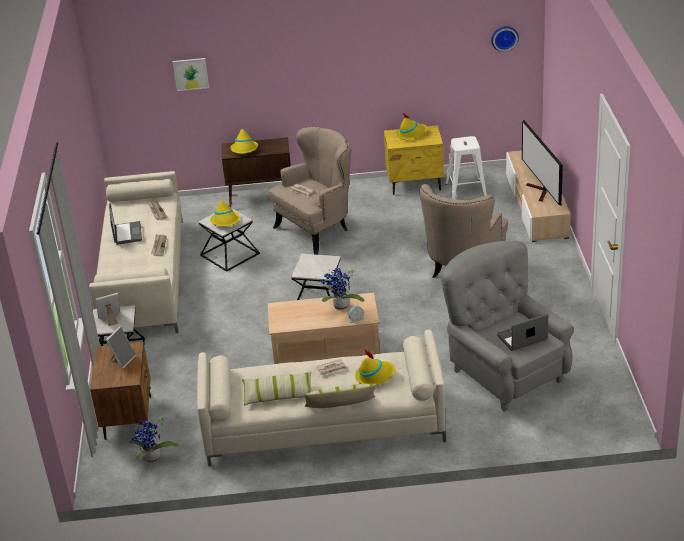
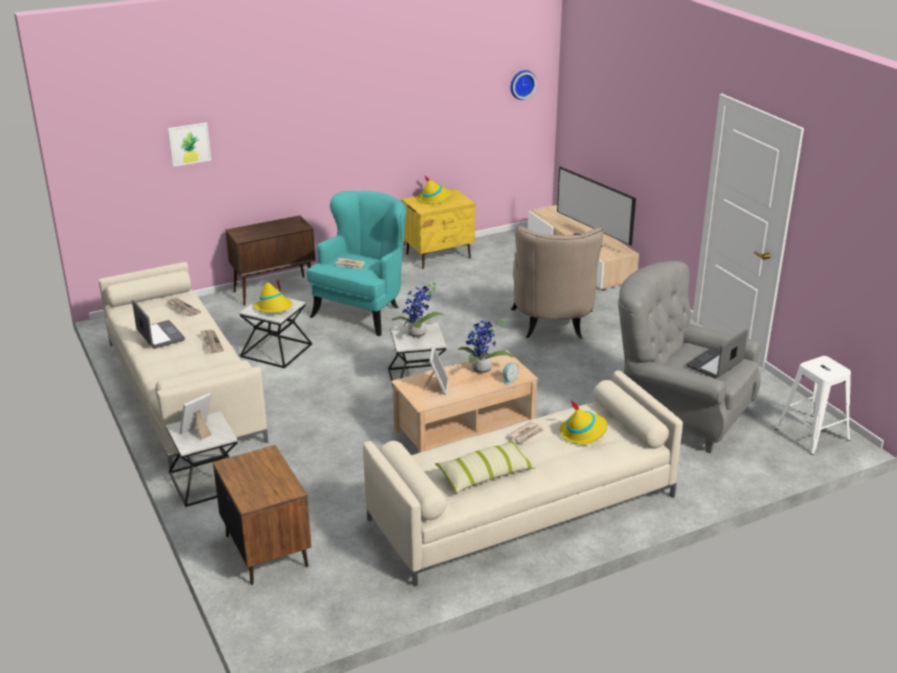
camera: 25 degrees left, 5 degrees down
(122, 360) = (262, 470): picture frame -> picture frame (437, 387)
(152, 459) = (334, 594): potted plant -> potted plant (418, 335)
(244, 149) = (258, 231): yellow hat -> none
(317, 229) = (363, 311): beige armchair -> turquoise armchair
(341, 407) = (571, 472): pillow -> none
(466, 190) = (497, 255): white stool -> white stool (813, 434)

